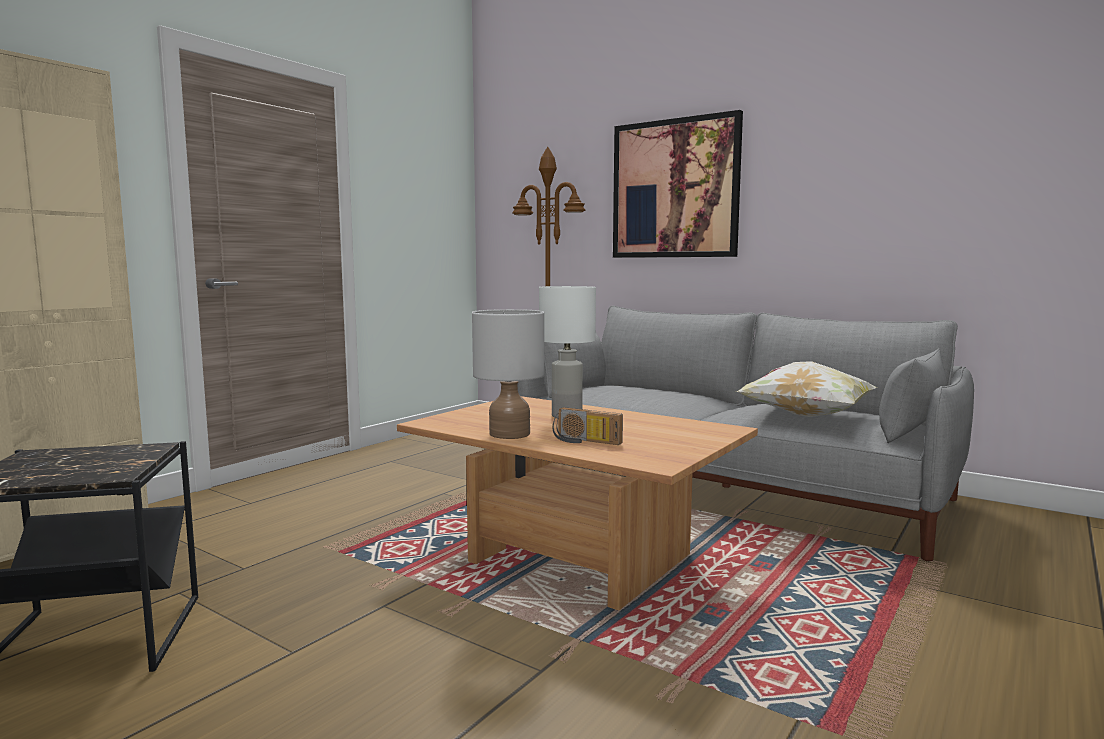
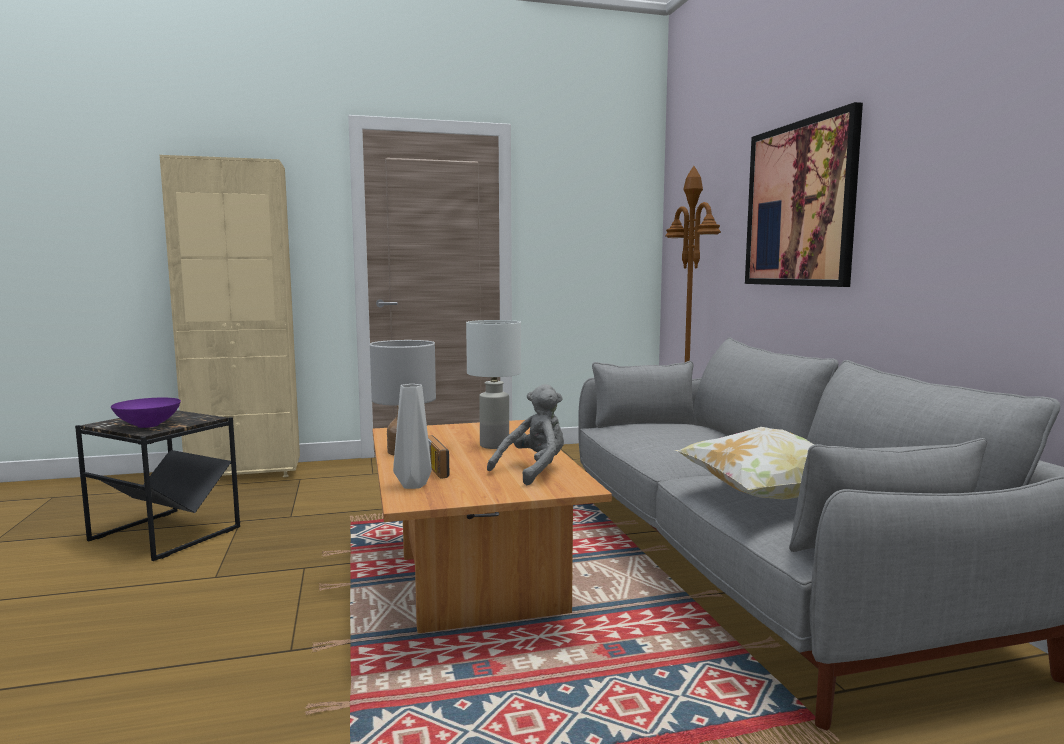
camera: 40 degrees right, 0 degrees up
(84, 470) = (147, 425): none -> purple bowl
(619, 454) = (415, 485): none -> grey vase
(662, 426) = (533, 471): none -> grey plush toy

